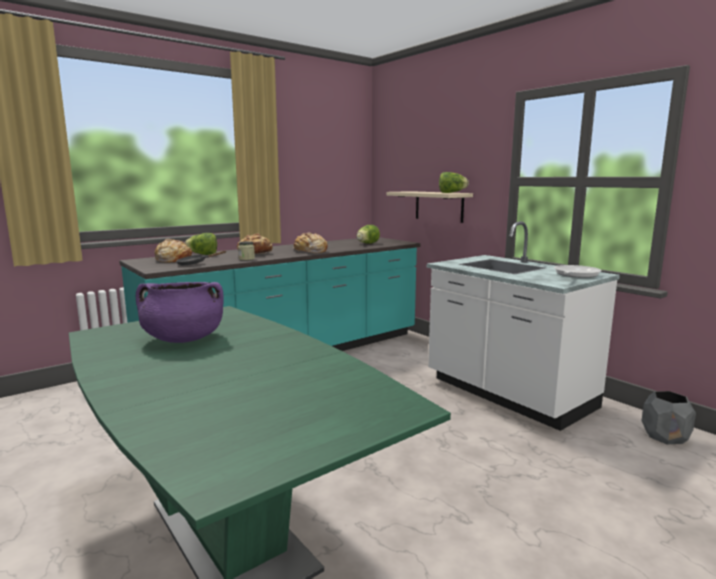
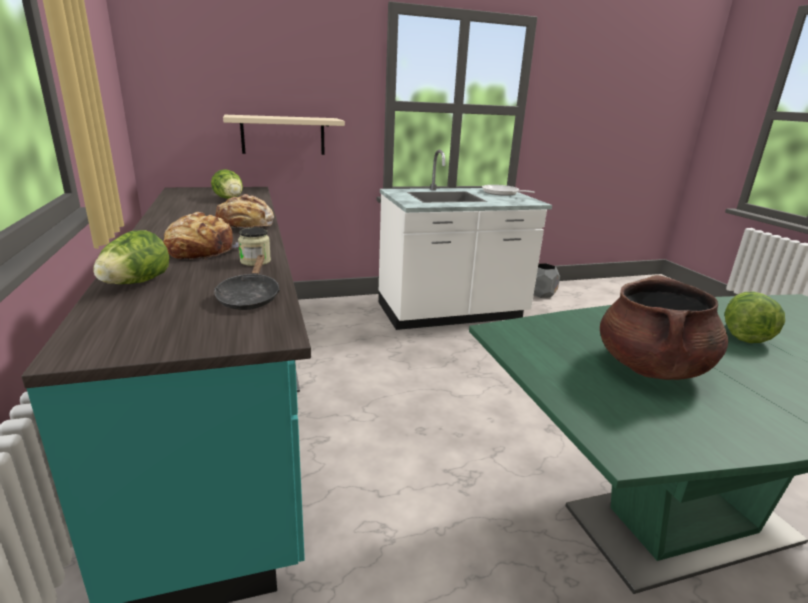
camera: 70 degrees left, 10 degrees up
(173, 260) = (157, 312): bread -> none
(183, 339) = (651, 368): purple cooking pot -> brown cooking pot
(451, 192) = (323, 118): lettuce -> lettuce (743, 334)

